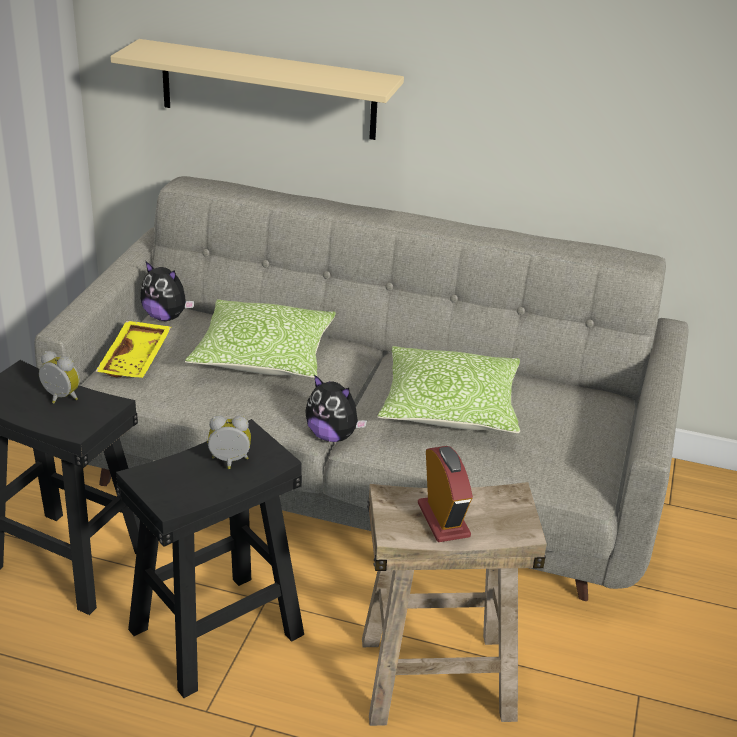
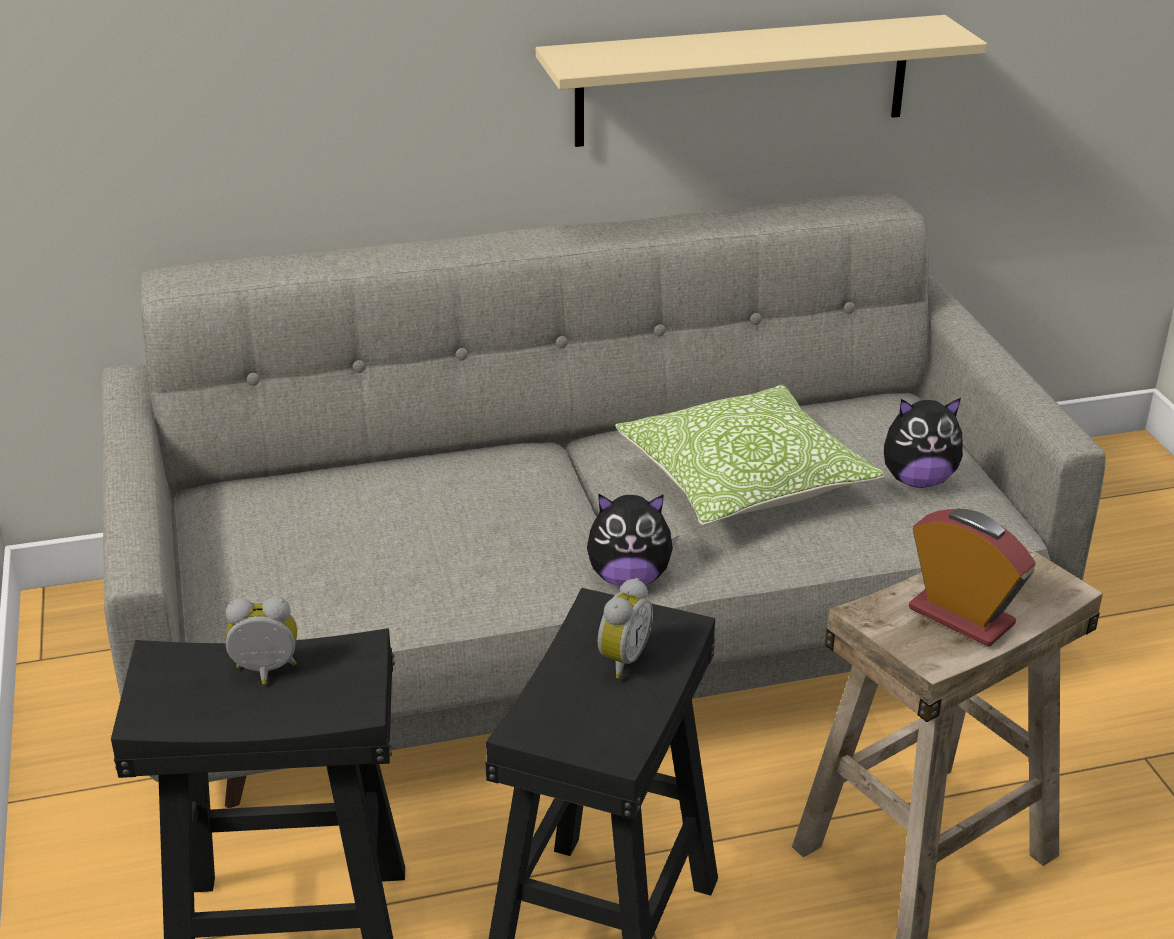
camera: 30 degrees left, 0 degrees up
(137, 359) = (251, 579): yellow tray -> none
(166, 317) = (220, 502): plush toy -> plush toy (917, 480)
(229, 462) = (620, 659): alarm clock -> alarm clock turned 150 degrees clockwise
(264, 356) = (432, 505): pillow -> none
(268, 90) = (275, 92): beige shelf -> beige shelf (743, 81)

